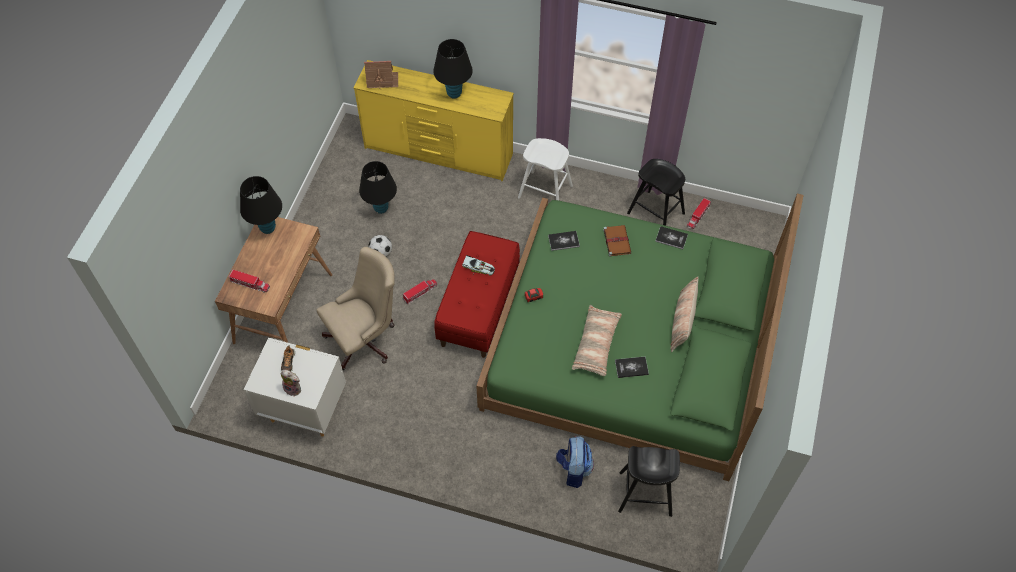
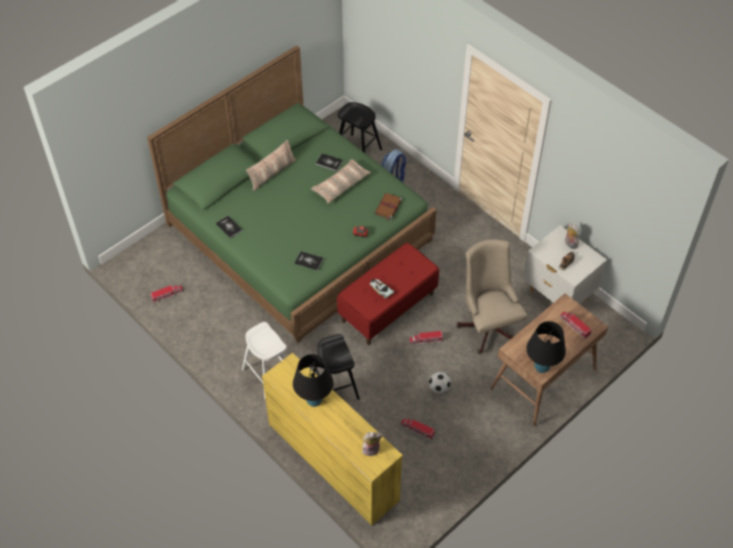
camera: 150 degrees left, 5 degrees down
(365, 339) = (488, 325): beige office chair -> beige office chair turned 75 degrees clockwise
(381, 208) = (417, 430): black table lamp -> toy truck
(382, 80) = (371, 449): toy house -> plush toy
(616, 241) = (270, 243): brown book -> brown book (388, 207)
(655, 213) = (196, 313): black stool -> black stool (335, 387)

